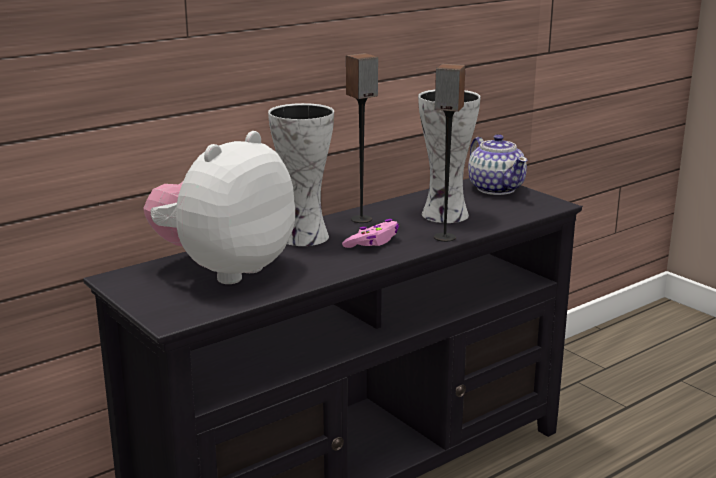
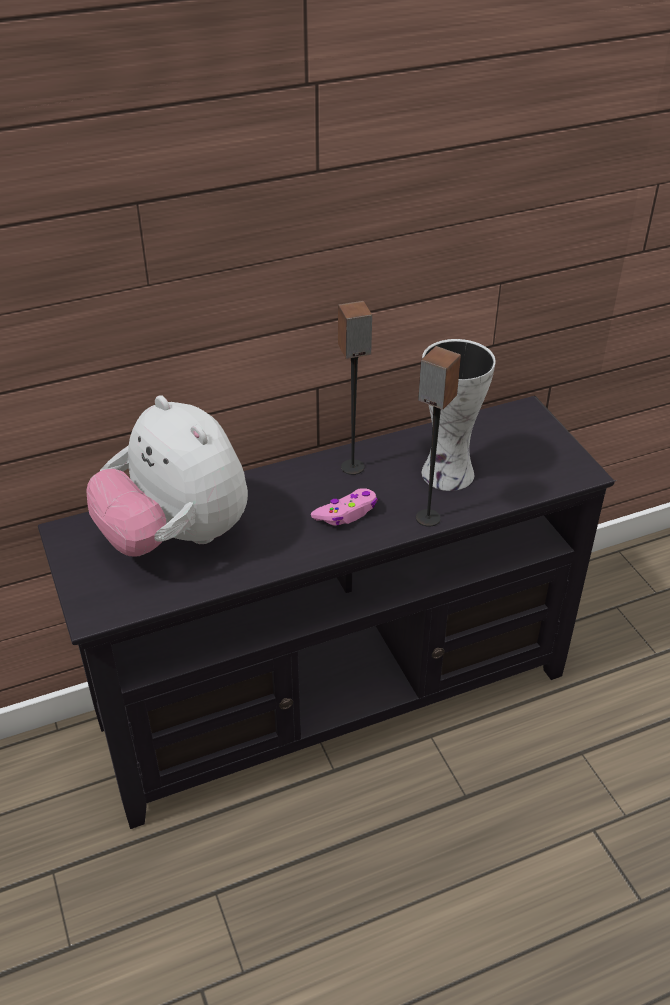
camera: 15 degrees right, 20 degrees up
(225, 270) = (176, 537): plush toy -> plush toy turned 90 degrees counterclockwise
(301, 237) = (276, 490): vase -> none
(496, 188) = (529, 429): teapot -> none

